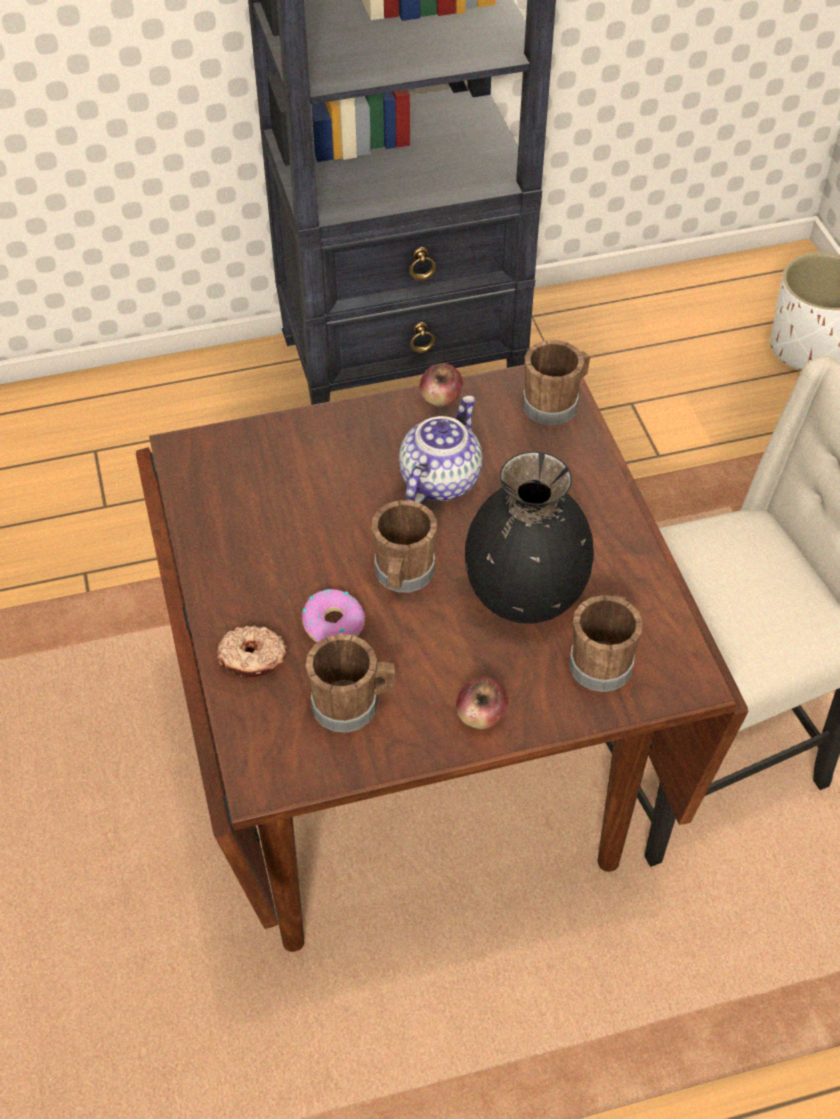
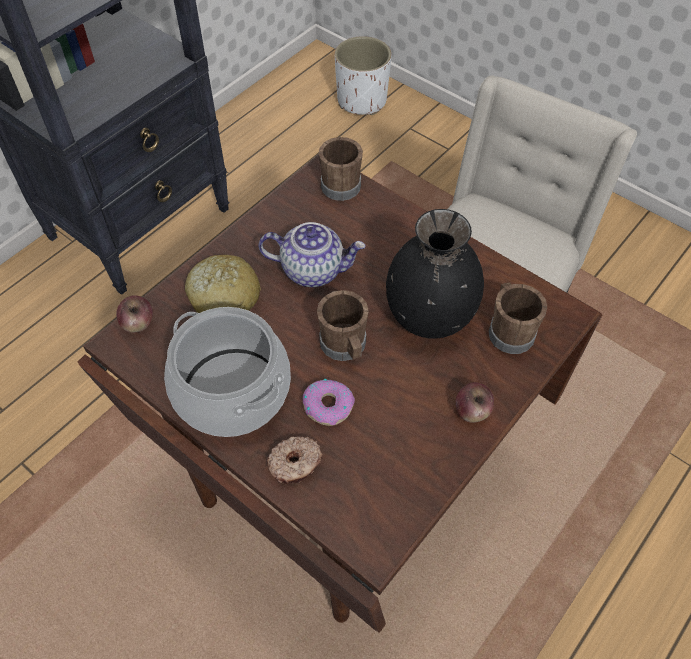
camera: 35 degrees left, 5 degrees up
(249, 555) = (231, 391): none -> cooking pot
(322, 458) = (223, 296): none -> bread
(352, 705) = (388, 454): brown mug -> none
(439, 480) = (313, 269): teapot -> teapot turned 105 degrees clockwise
(440, 399) = (269, 216): apple -> apple (138, 323)

